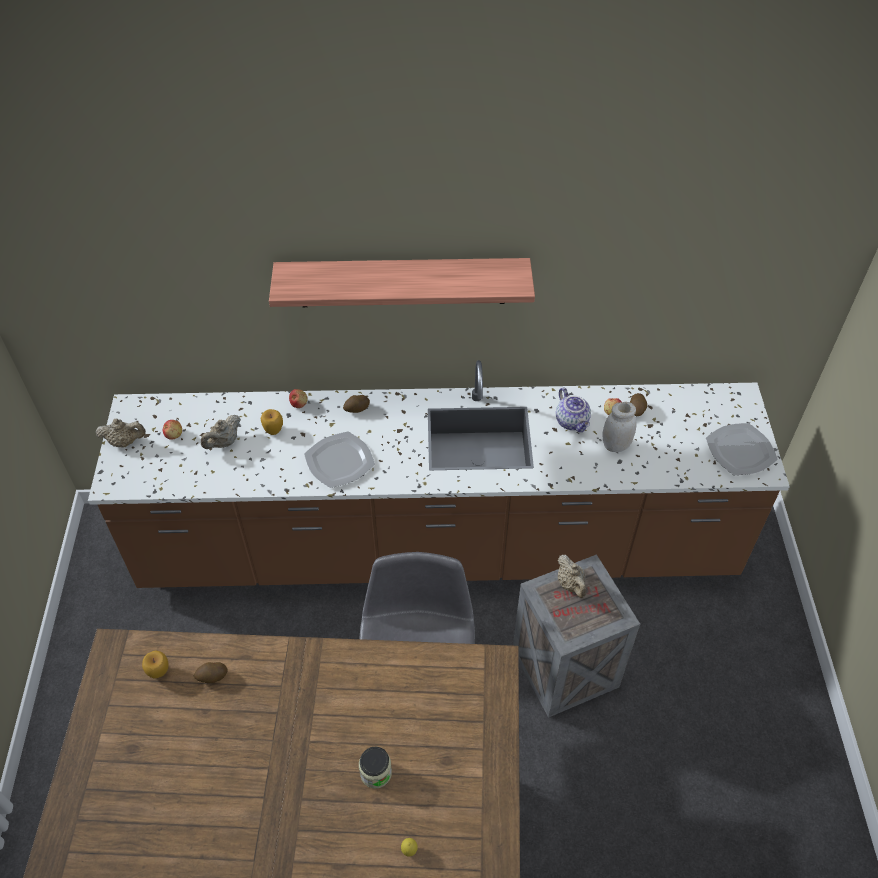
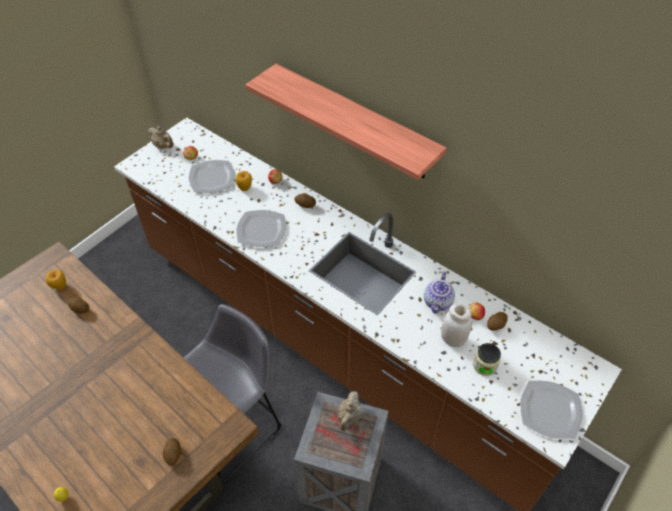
camera: 40 degrees right, 0 degrees up
(224, 443) = (211, 178): beige teapot -> plate
(376, 773) = (97, 434): jar -> jar (484, 365)
(470, 729) = (173, 454): none -> potato

